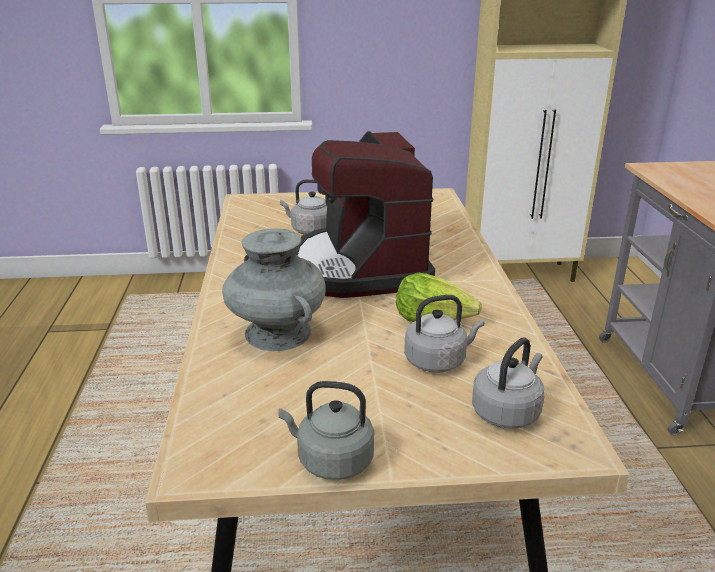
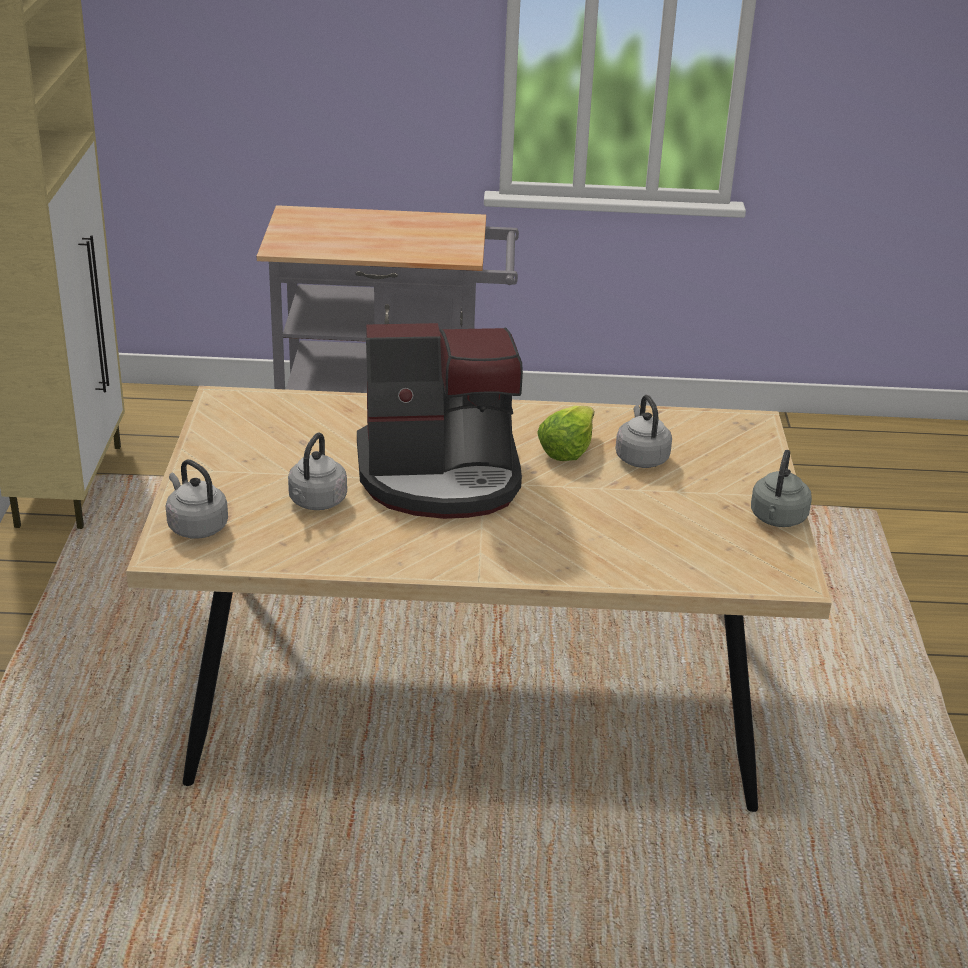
camera: 85 degrees left, 5 degrees up
(278, 333) = (586, 535): grey vase -> none
(507, 412) = (713, 439): grey kettle -> grey kettle (196, 526)

